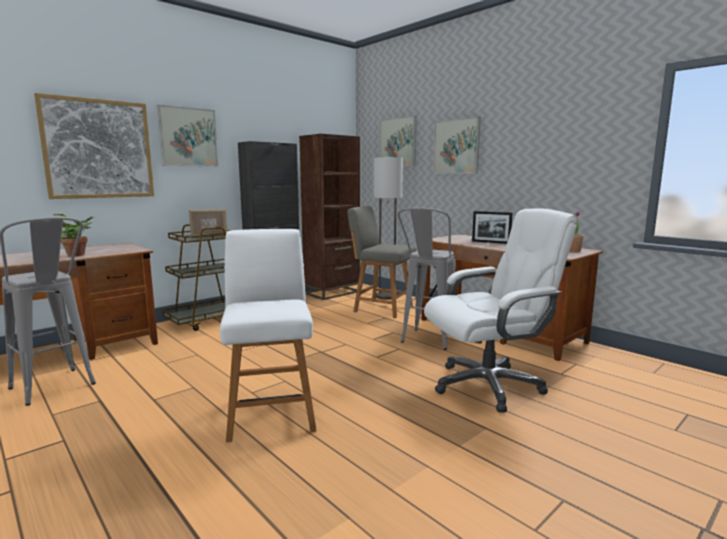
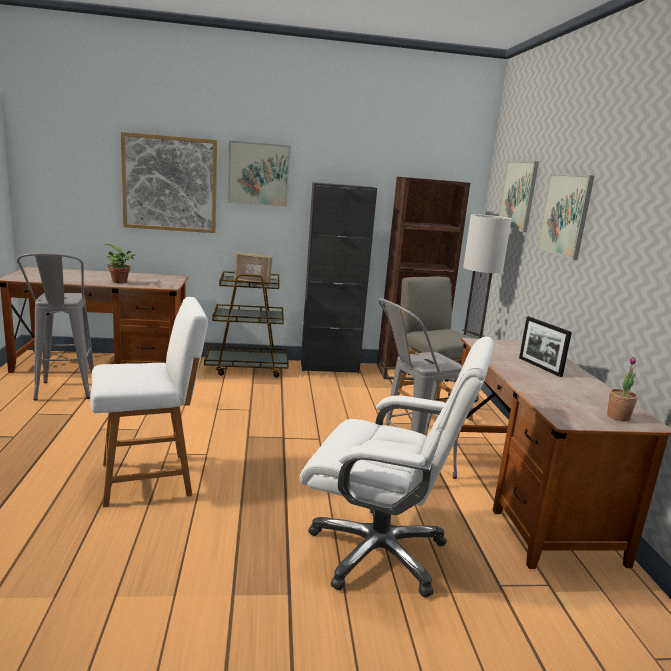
camera: 35 degrees right, 5 degrees up
(271, 412) = (150, 478): white chair -> white chair turned 45 degrees clockwise

